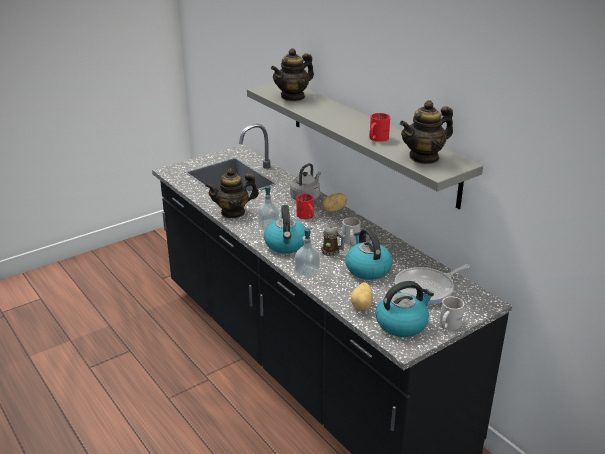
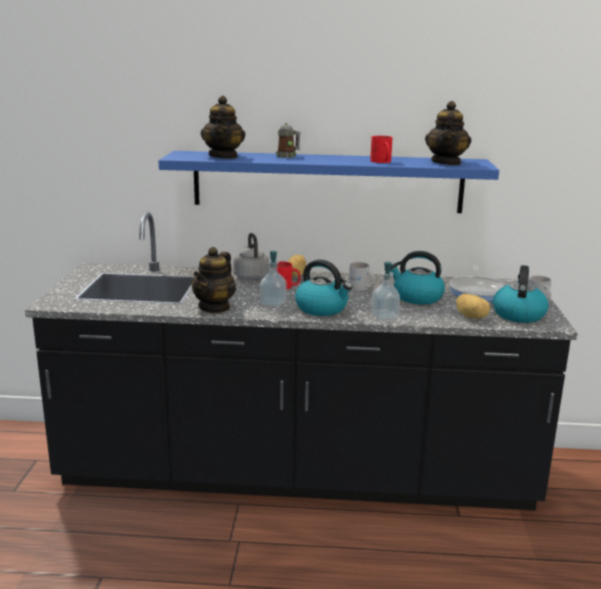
camera: 50 degrees left, 10 degrees down
(332, 252) = (368, 298): mug -> mug (288, 156)
(370, 139) = (327, 182): grey shelf -> blue shelf

